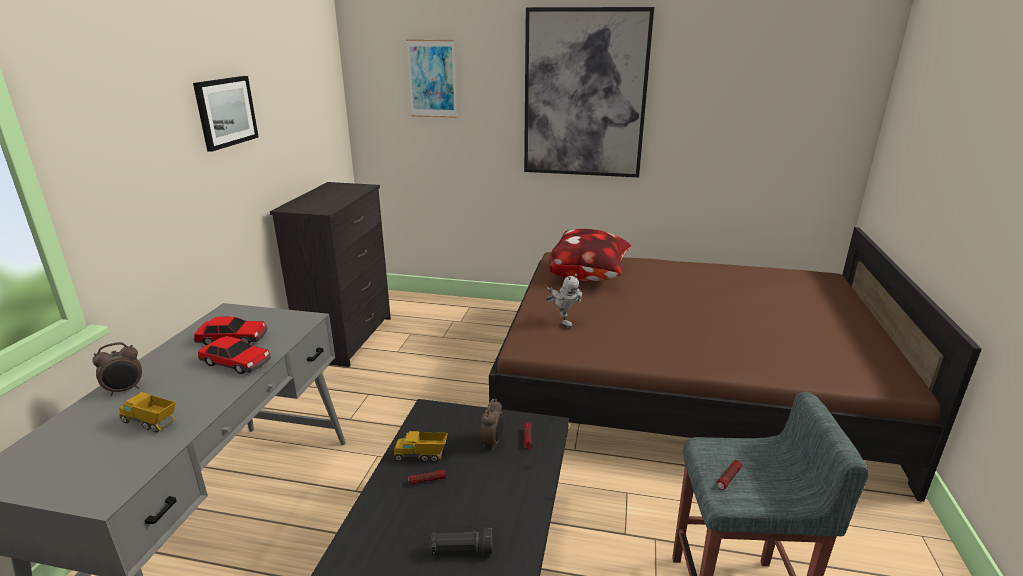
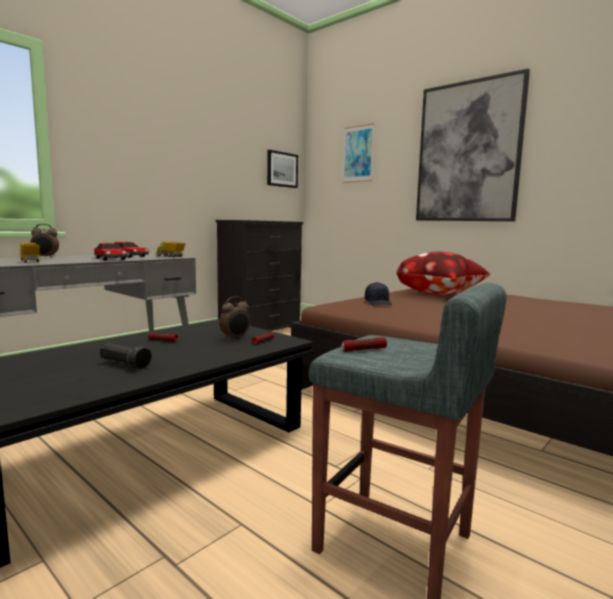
camera: 30 degrees right, 15 degrees down
(226, 112) = (194, 146): picture -> picture (282, 169)
(421, 456) = (179, 333): toy truck -> toy truck (170, 256)
(563, 321) = (378, 303): toy robot -> black cap

